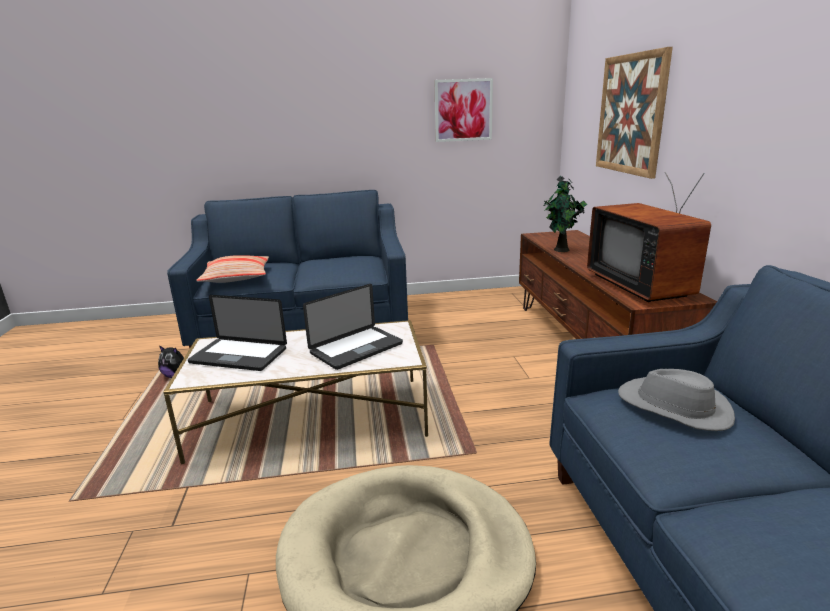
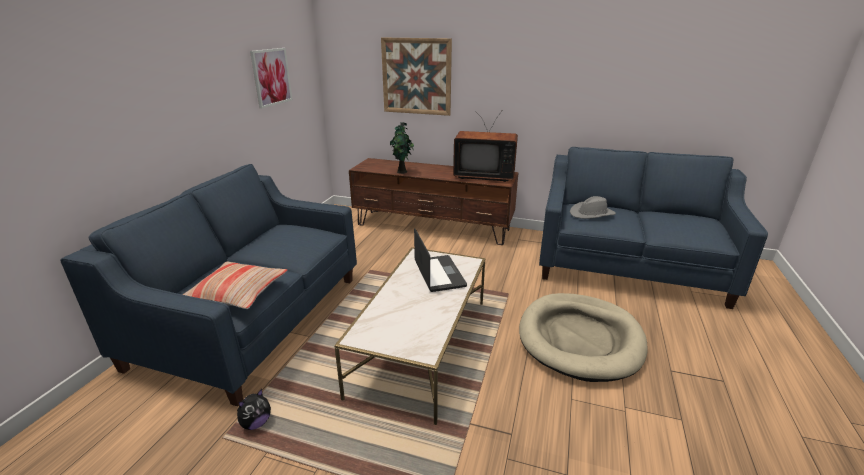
camera: 65 degrees left, 5 degrees up
(239, 356) = (402, 324): laptop -> none

